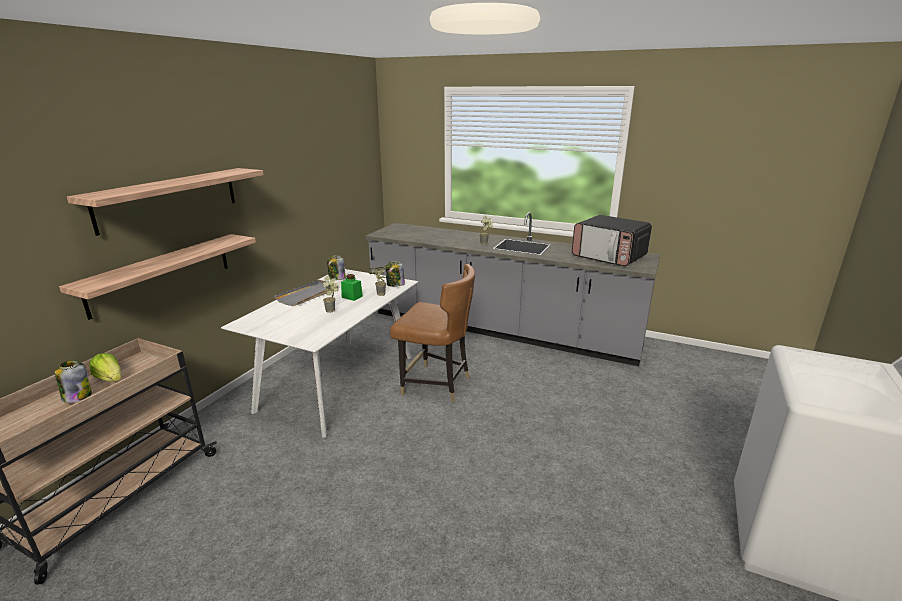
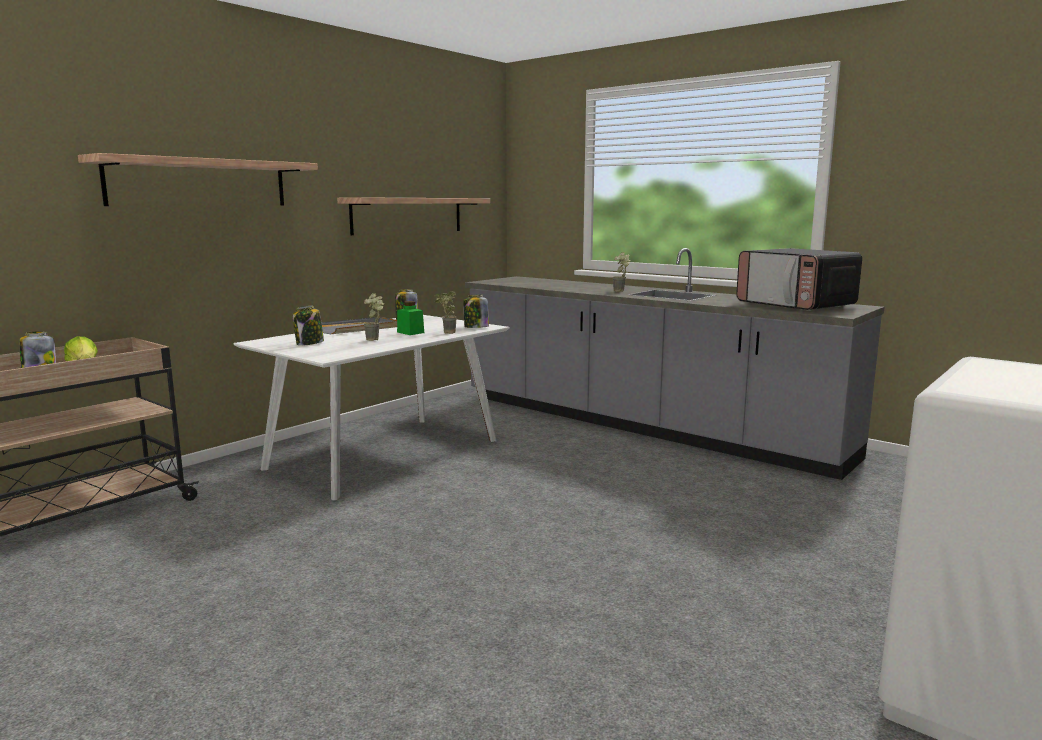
camera: 15 degrees right, 10 degrees down
(162, 273) = (177, 270): shelf -> shelf (408, 215)
(284, 322) = (309, 343): none -> jar
(436, 384) = (514, 468): brown chair -> none

